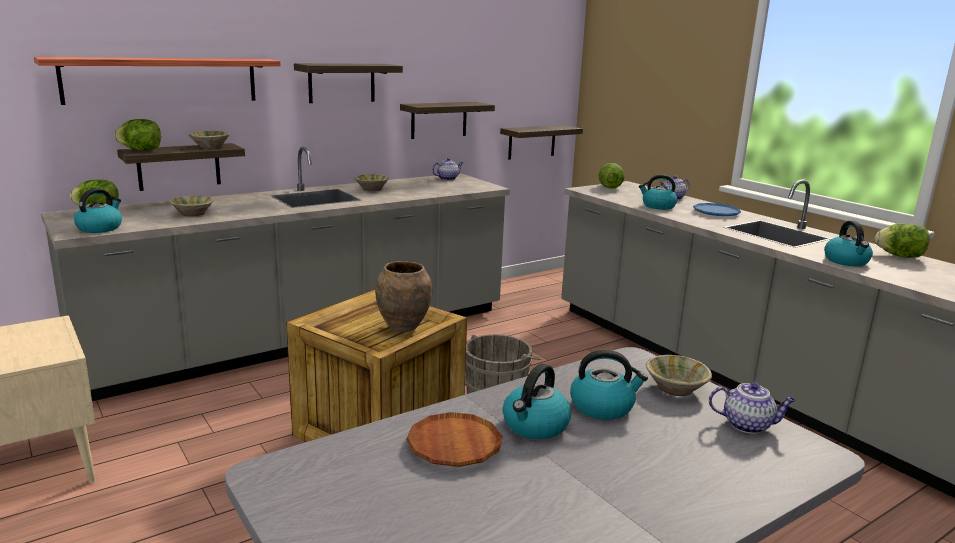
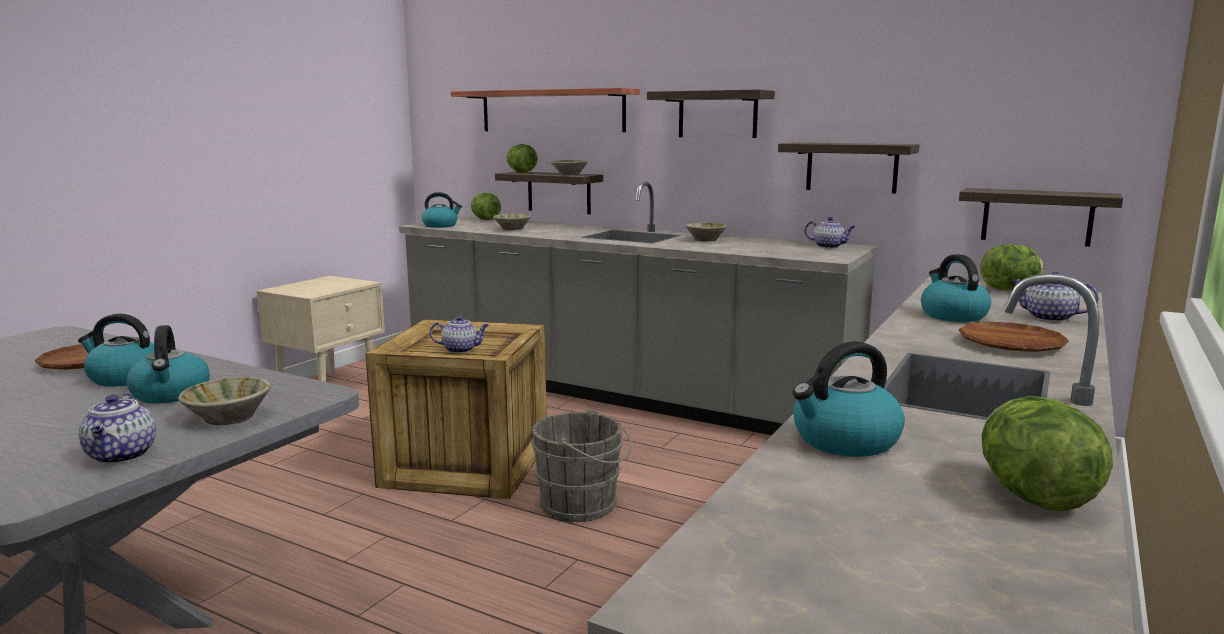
camera: 65 degrees right, 5 degrees down
(403, 327) = (461, 349): brown vase -> teapot
(716, 213) = (1011, 344): blue plate -> brown plate

